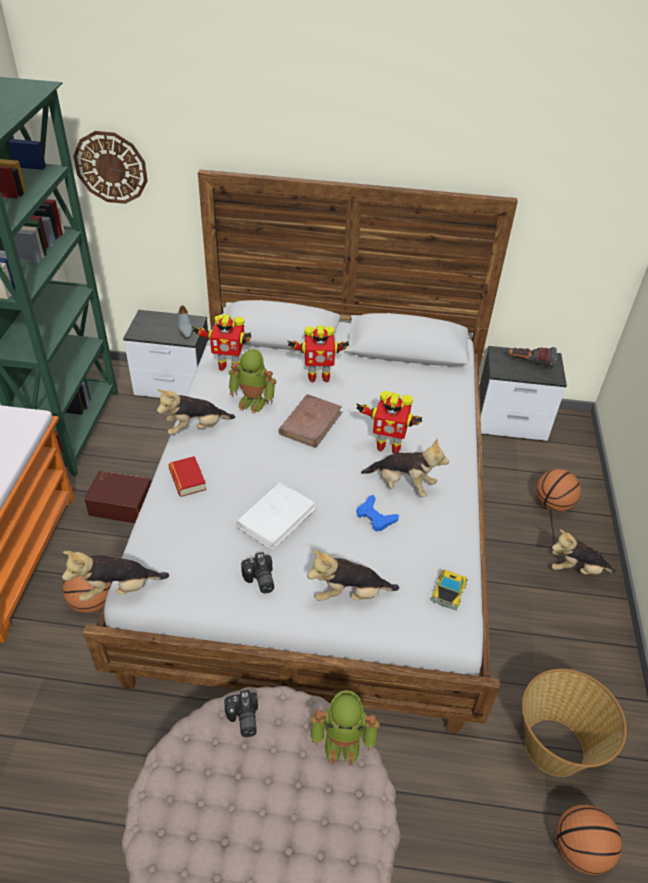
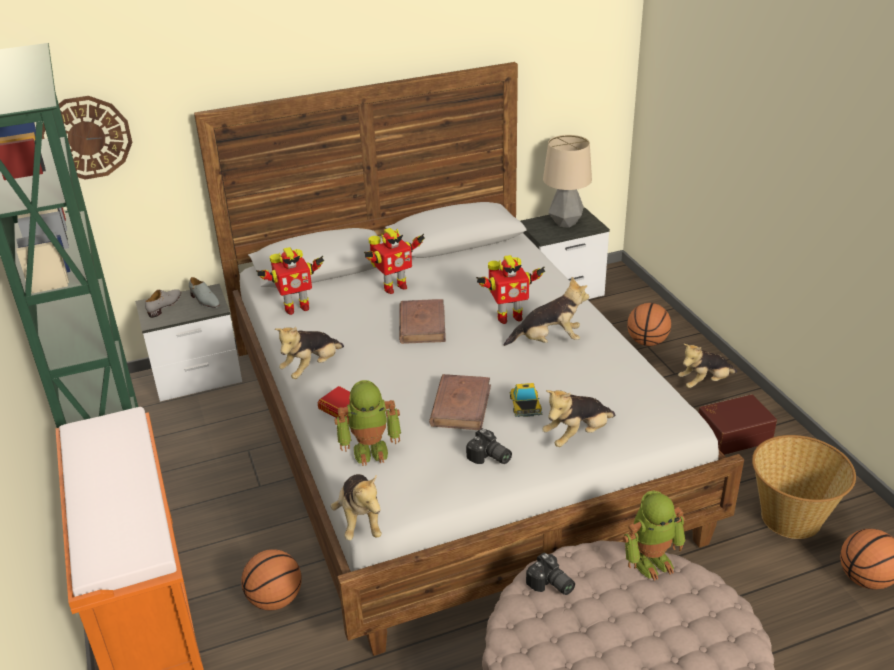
camera: 25 degrees left, 10 degrees down
(118, 589) = (360, 520): plush toy -> plush toy turned 60 degrees counterclockwise
(121, 504) = (232, 503): brown storage box -> brown storage box (732, 434)
(154, 322) = (165, 306): none -> grey shoe
(253, 401) = (349, 327): toy robot -> toy robot (371, 450)
(276, 517) = (461, 405): white book -> brown book
(375, 517) = (546, 372): blue game controller -> none
(448, 591) = (656, 400): toy car -> toy car (525, 404)
(529, 363) = (565, 223): flashlight -> table lamp

